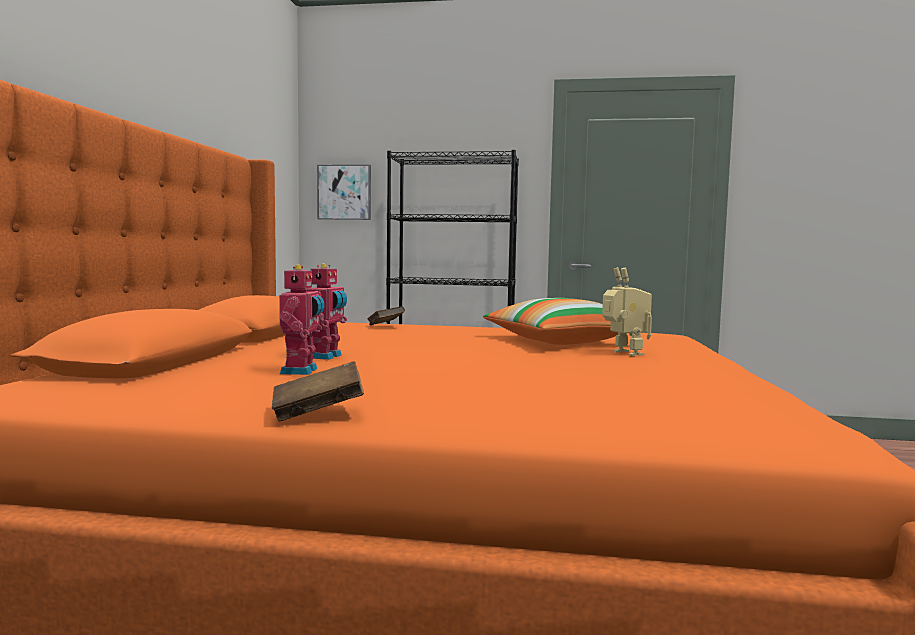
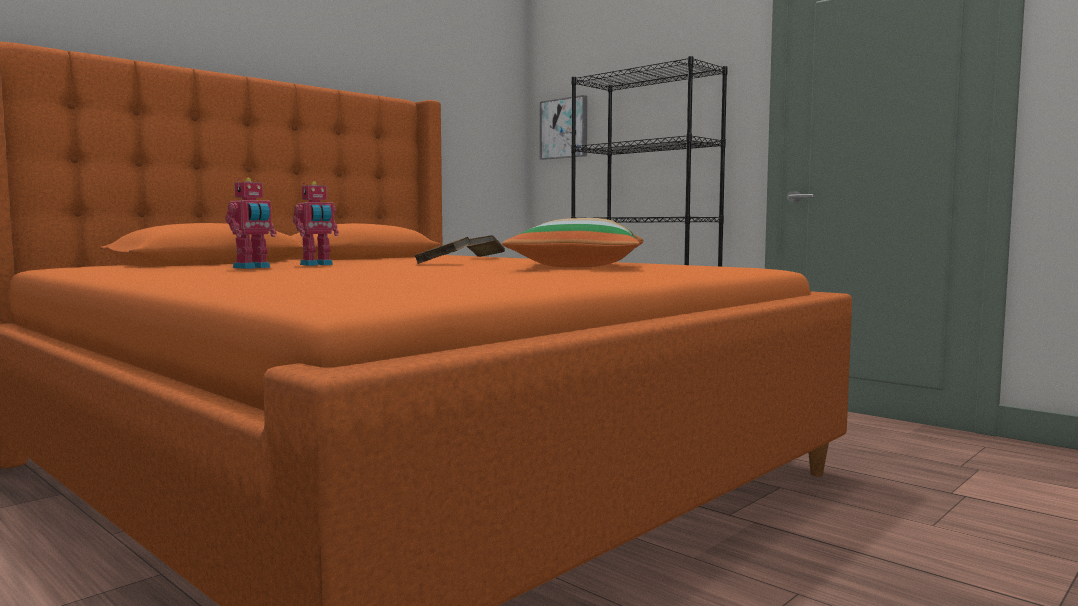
camera: 35 degrees right, 0 degrees up
(317, 413) = (140, 277): brown book -> brown book (442, 263)
(624, 353) = (577, 272): toy robot -> none

